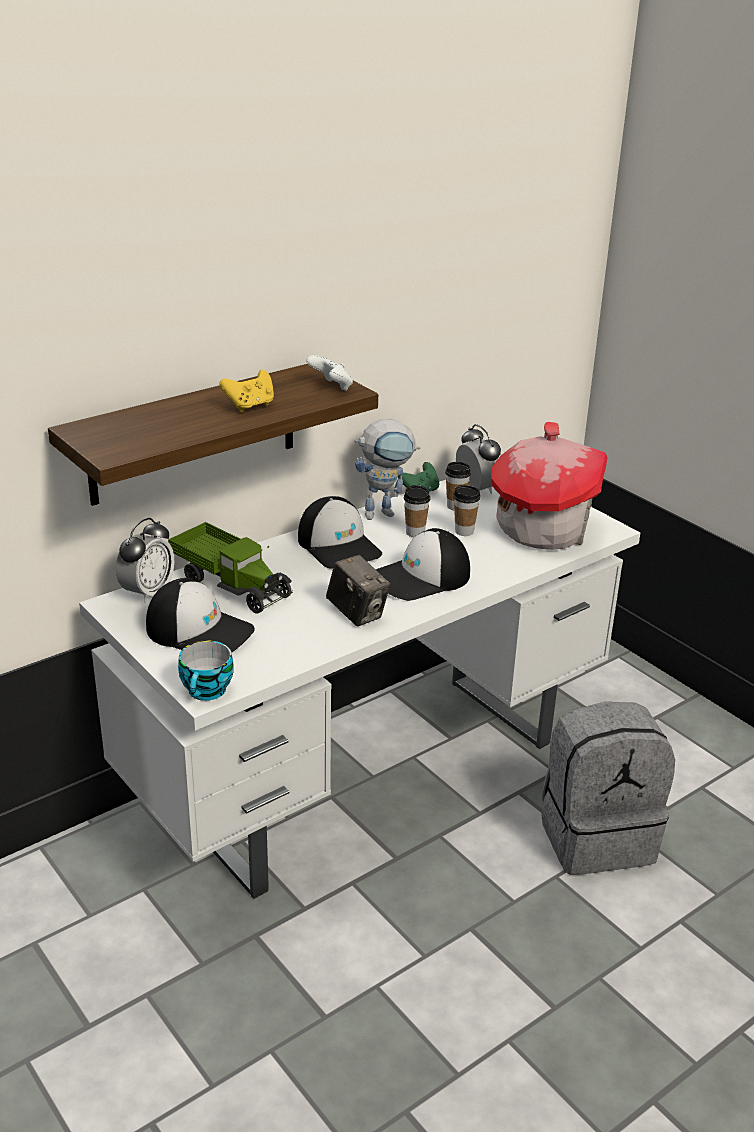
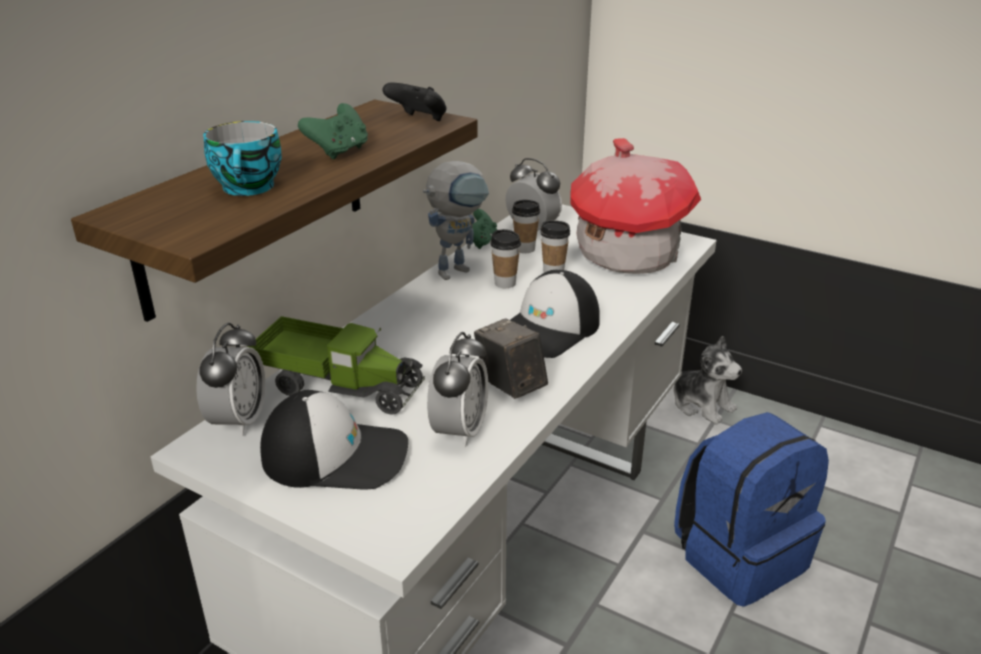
camera: 20 degrees left, 0 degrees up
(207, 691) = (397, 537): cup -> cup (250, 188)
(250, 406) = (339, 152): yellow game controller -> green game controller
(296, 636) = (459, 431): none -> alarm clock
(331, 387) = (419, 120): white game controller -> black game controller
(339, 546) = (435, 314): cap -> none
(357, 613) = (510, 386): camera -> camera turned 150 degrees counterclockwise
(596, 836) = (739, 556): grey backpack -> blue backpack
(653, 700) = (702, 405): none -> plush toy

